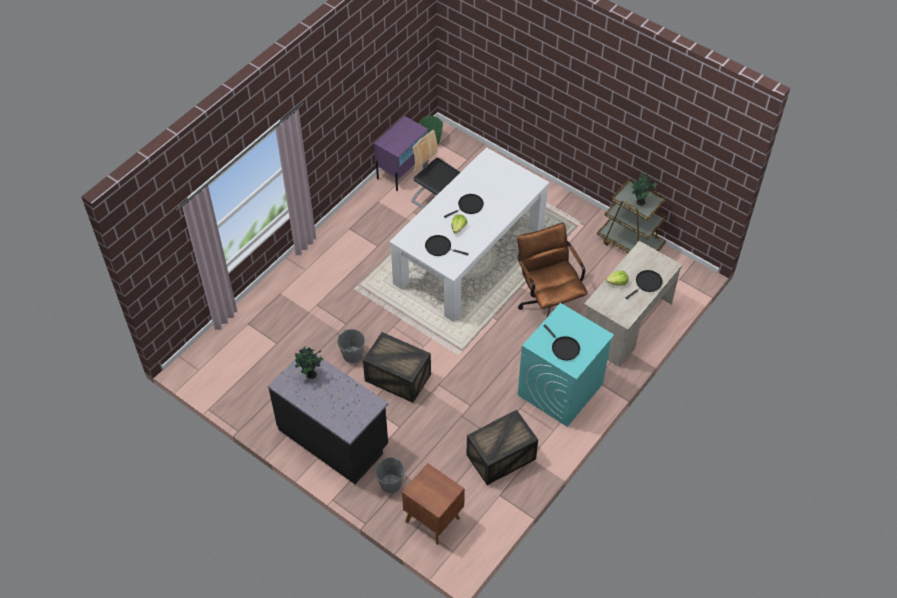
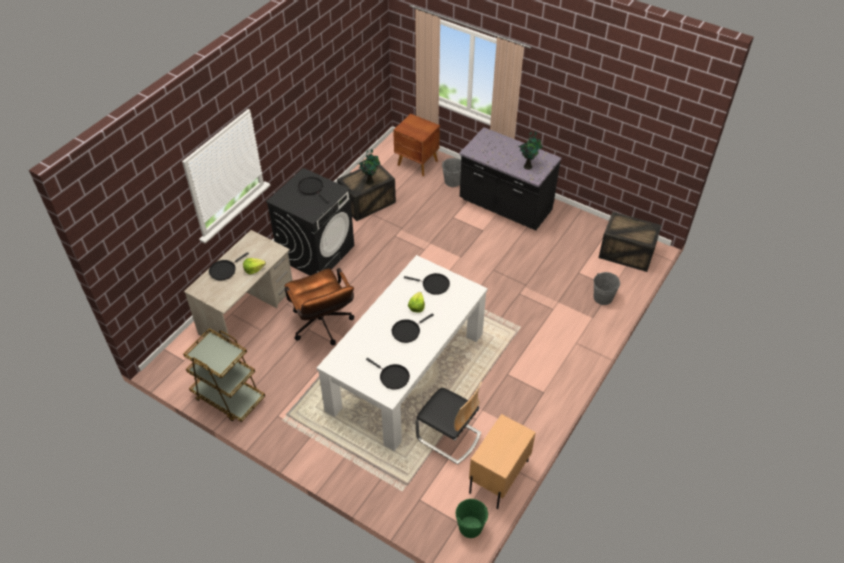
camera: 175 degrees right, 5 degrees down
(352, 354) = (506, 268): grey bucket -> grey bucket (603, 297)
(399, 377) = (460, 252): crate -> crate (625, 253)
(403, 169) = (498, 477): purple nightstand -> beige nightstand
(484, 170) = (392, 377): none -> black frying pan
(560, 390) = (316, 252): turquoise washing machine -> black washing machine
(640, 202) = (213, 350): potted plant -> potted plant (370, 181)

